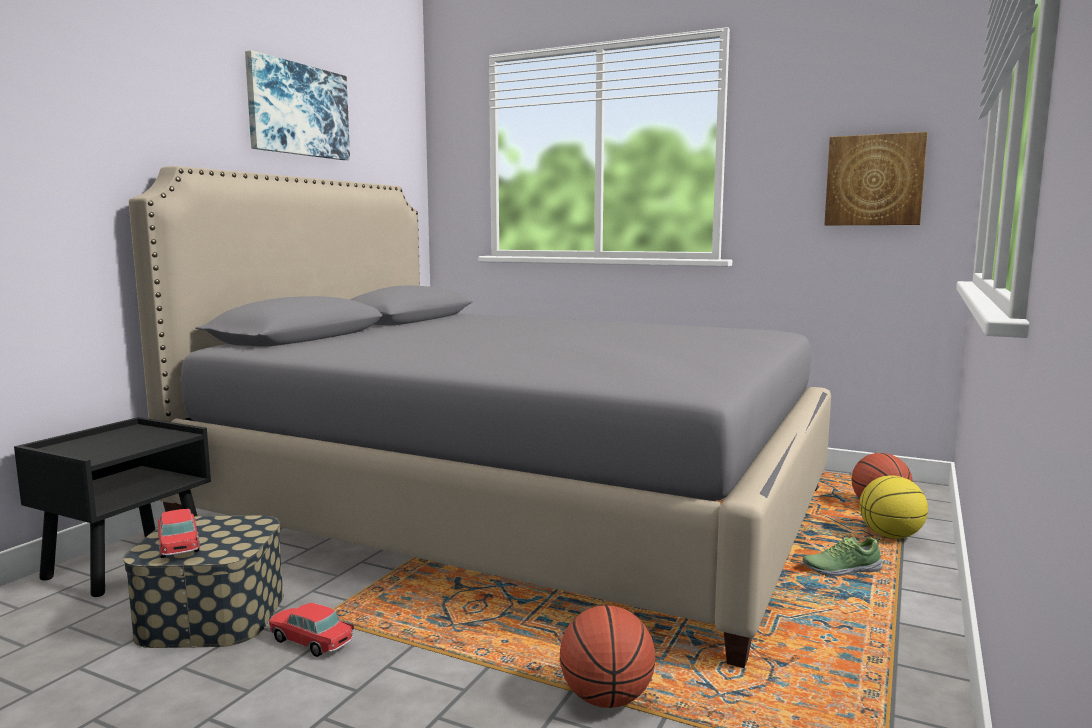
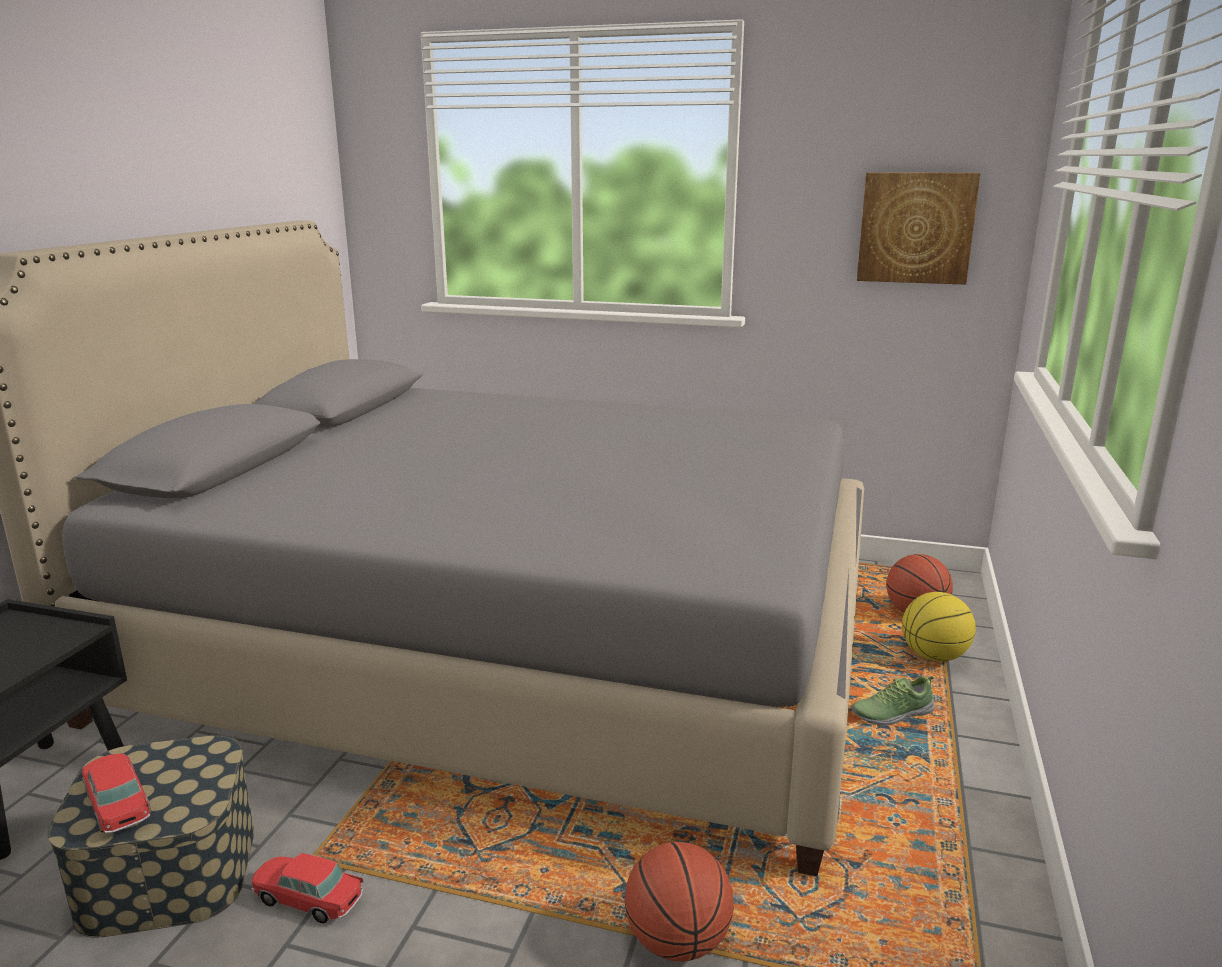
camera: 10 degrees left, 10 degrees up
(298, 110) = (168, 133): picture -> none

